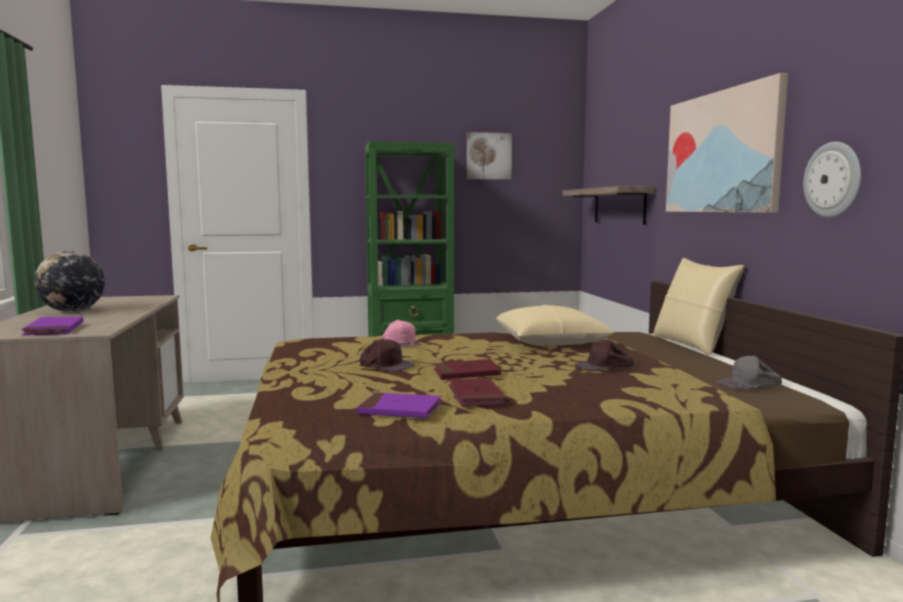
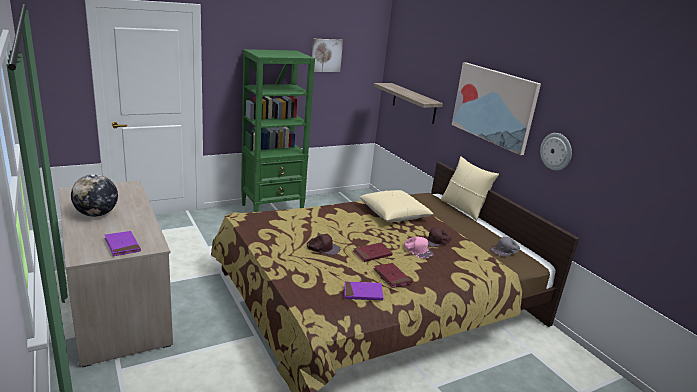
camera: 20 degrees left, 15 degrees up
(400, 343) = (311, 220): pink cap -> pink cap (418, 250)

